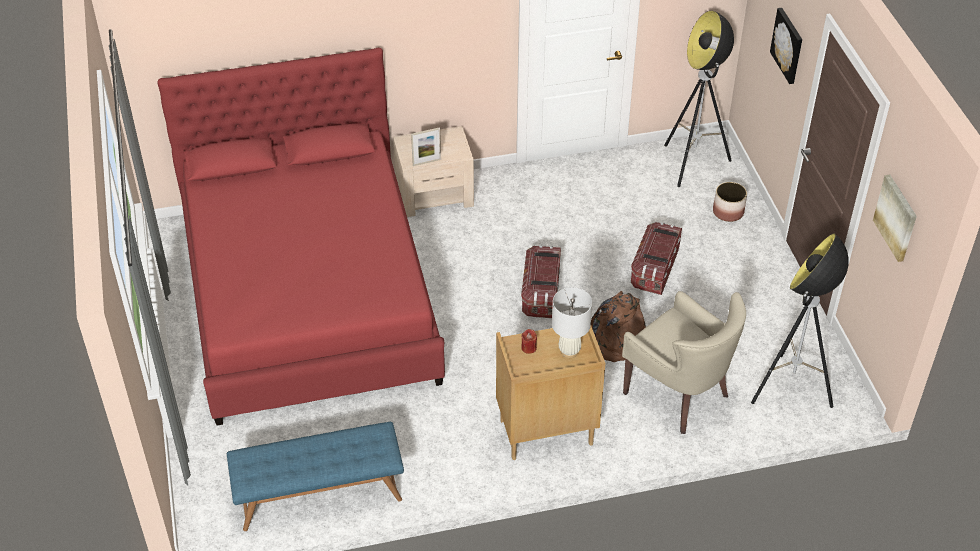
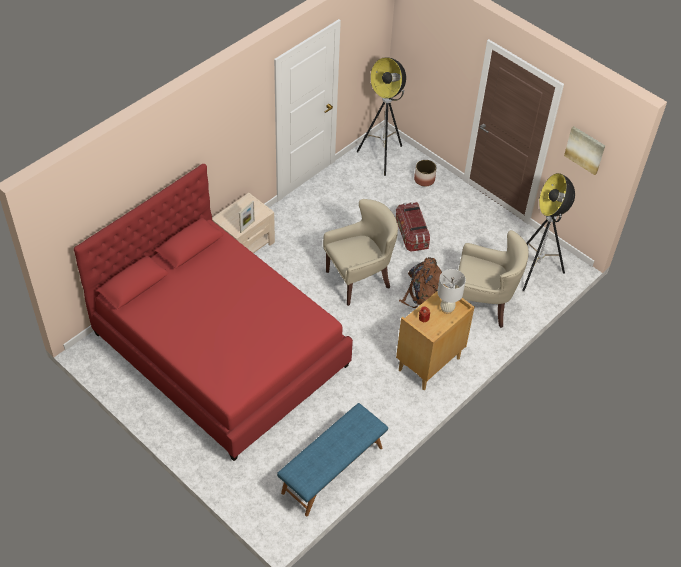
camera: 35 degrees left, 5 degrees up
(541, 293) = (359, 280): storage box -> beige armchair
(788, 45) = (447, 64): picture -> none

